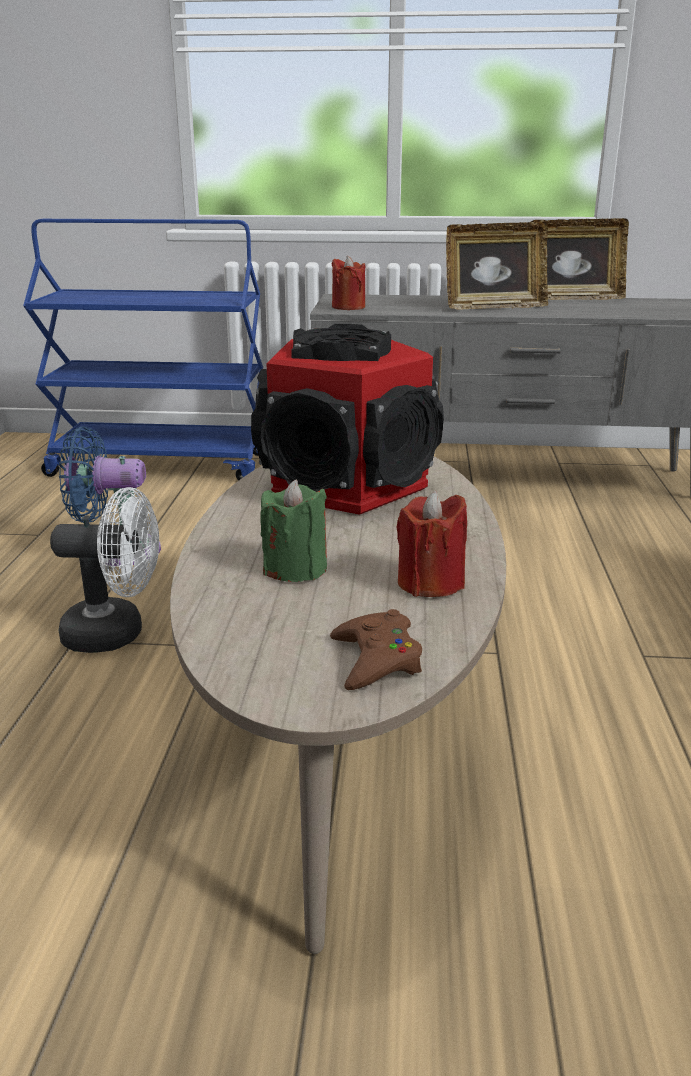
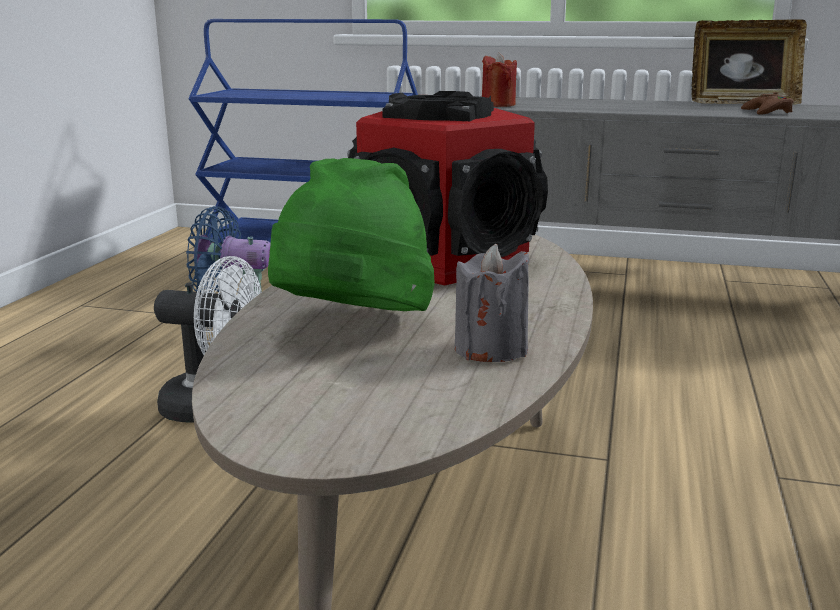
camera: 10 degrees right, 5 degrees down
(295, 569) = (352, 327): green candle -> green hat
(376, 660) = (395, 415): brown game controller -> brown game controller (767, 112)
(430, 583) = (490, 349): red candle -> grey candle
(494, 307) = (651, 107): picture frame -> none

